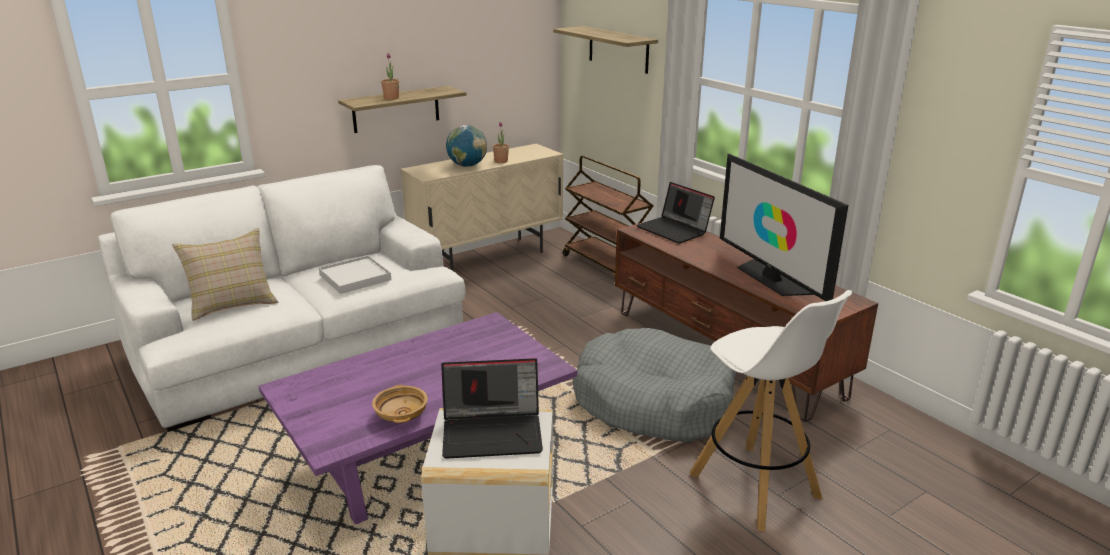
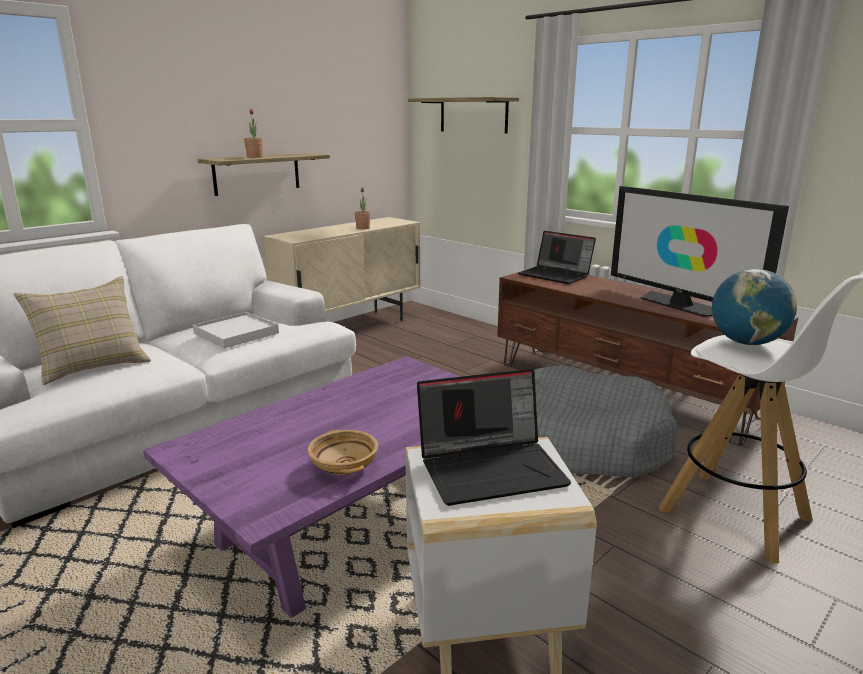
camera: 10 degrees left, 5 degrees down
(467, 166) = (331, 232): globe -> globe (746, 343)
(606, 266) = (469, 328): brown cart -> none

